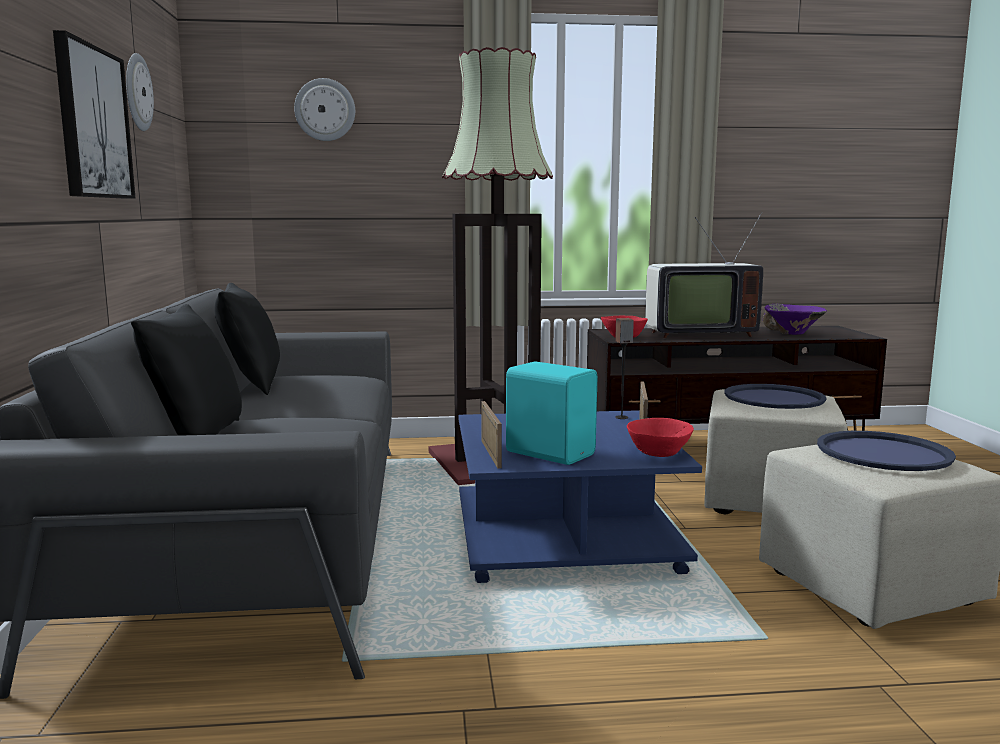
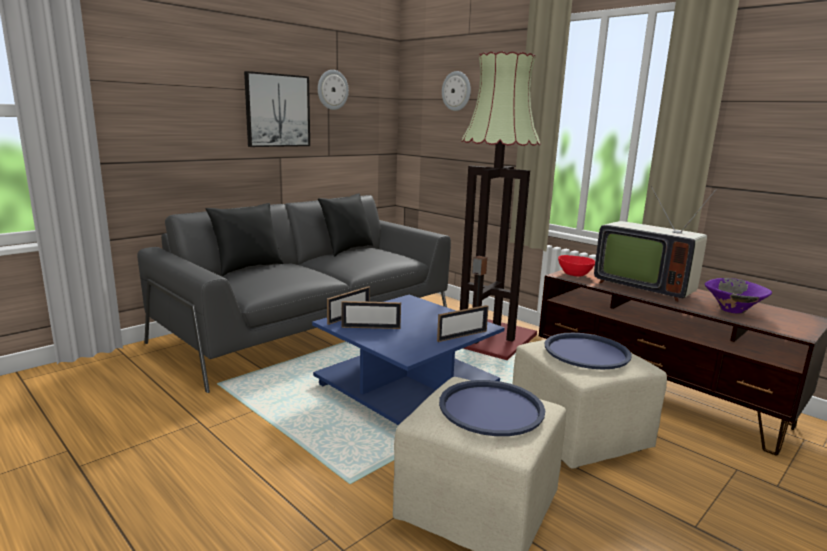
camera: 50 degrees right, 5 degrees up
(550, 453) = (371, 327): turquoise speaker -> picture frame
(657, 453) = (413, 350): red bowl -> none

